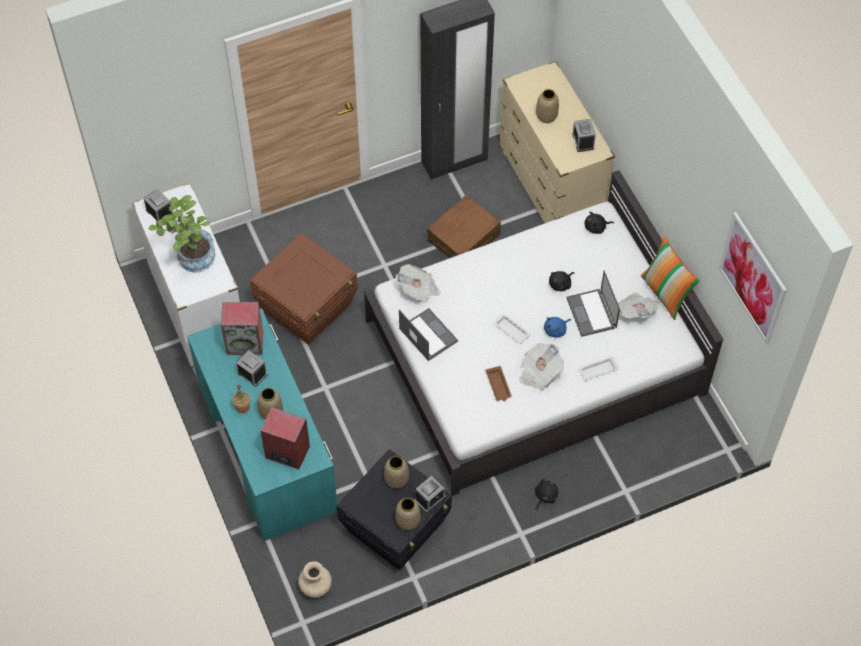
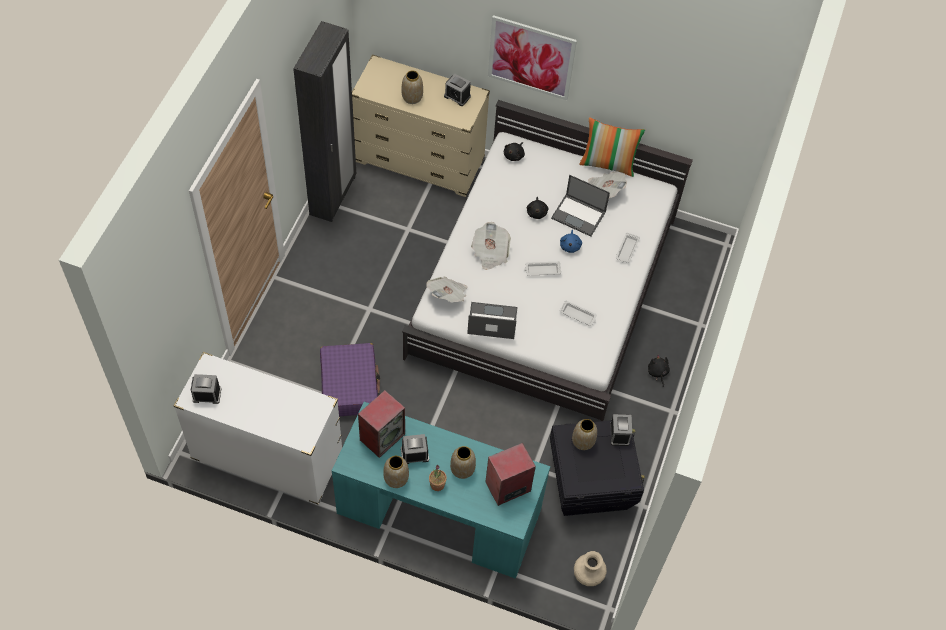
camera: 50 degrees left, 0 degrees up
(191, 260) = (276, 408): potted plant -> none
(308, 307) = (349, 385): brown storage box -> purple suitcase
(408, 521) = (624, 462): vase -> vase (396, 478)
(464, 238) = (402, 244): brown suitcase -> none
(498, 385) = (578, 315): brown tray -> white tray
(539, 372) = (593, 283): newspaper -> newspaper (490, 253)
(752, 278) = (727, 83): picture -> picture (531, 57)

